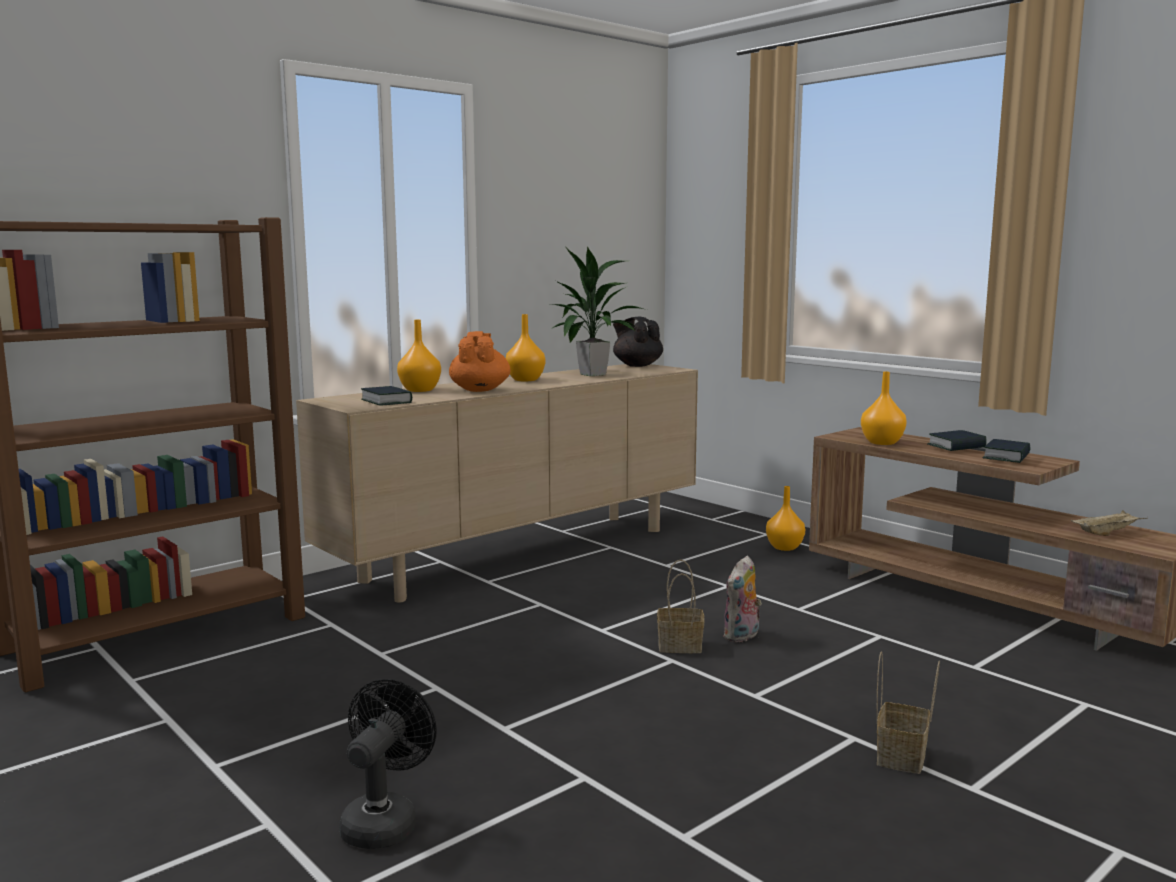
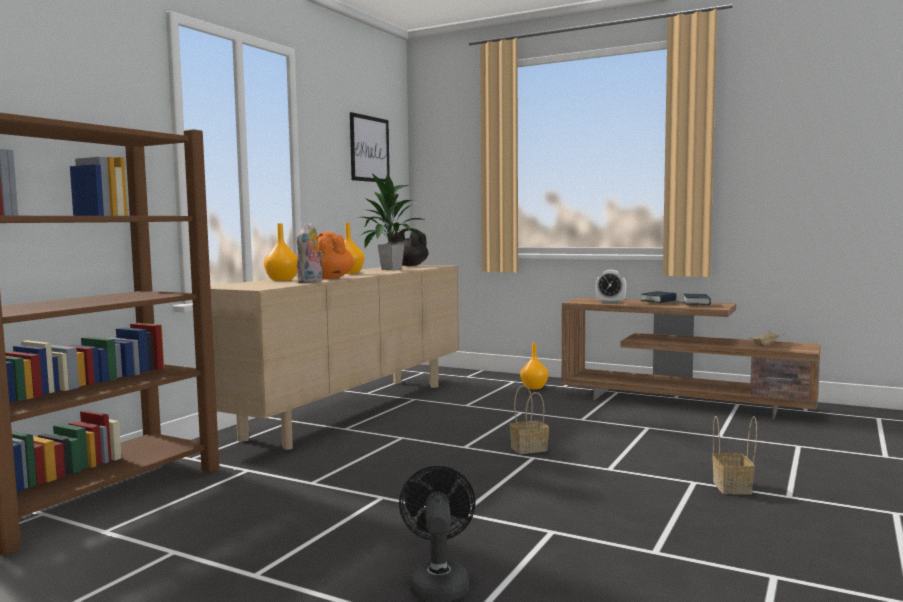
camera: 20 degrees left, 5 degrees down
(386, 401) = (273, 285): book -> none
(596, 206) = (369, 149): none -> picture
(742, 636) = (563, 438): plush toy -> plush toy (310, 282)
(883, 442) = (610, 302): orange vase -> alarm clock

